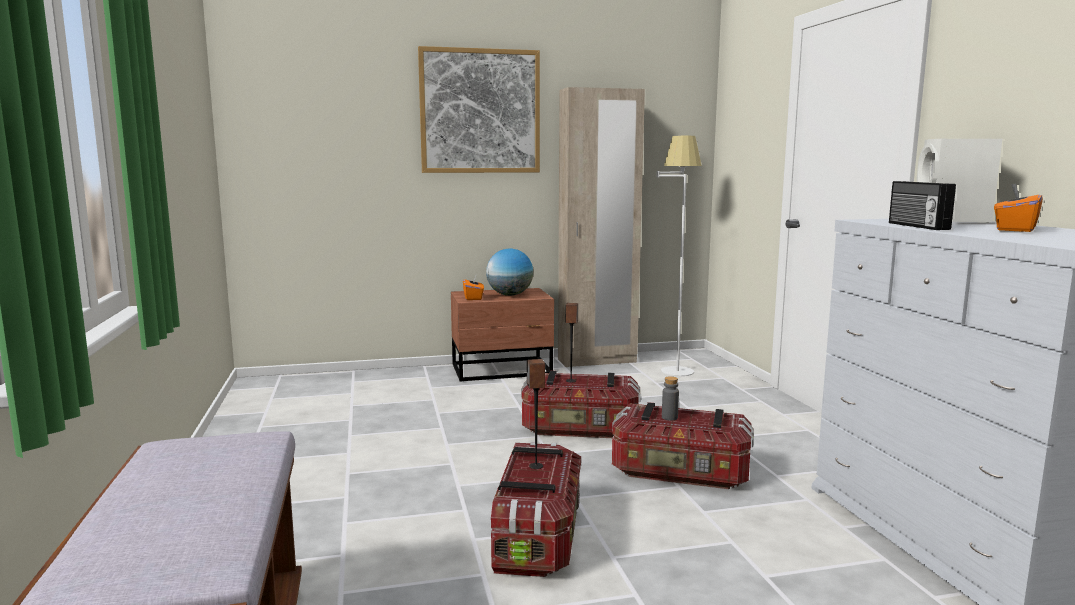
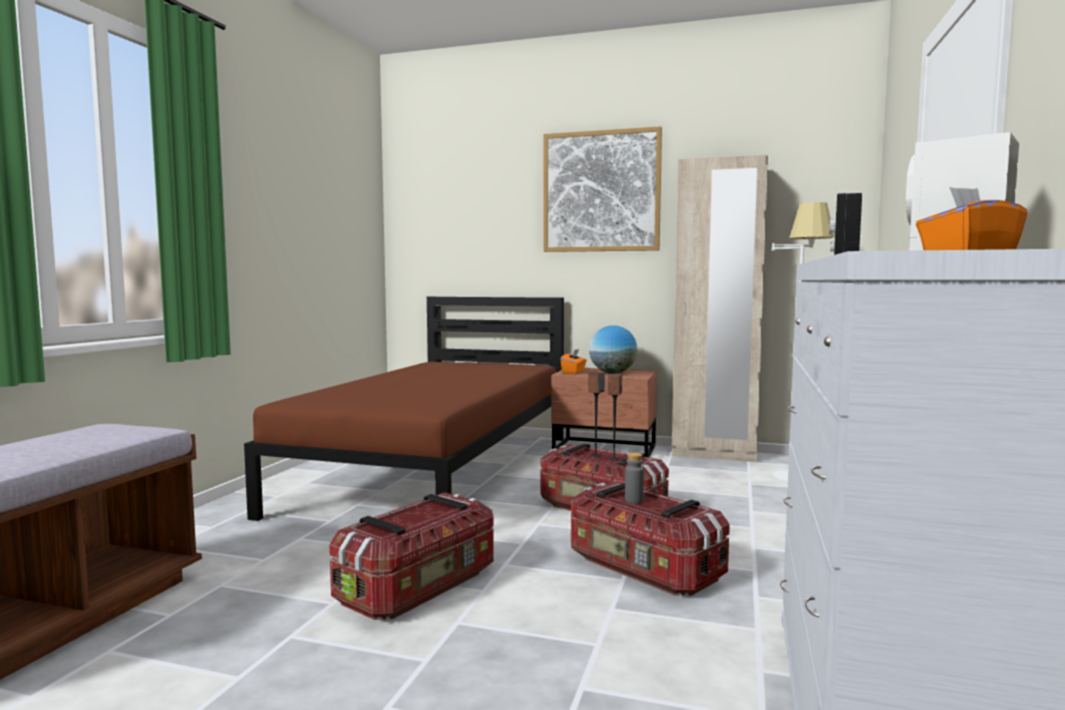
camera: 30 degrees right, 5 degrees down
(376, 420) = (438, 471): none -> brown bed
(535, 466) = (428, 513): speaker -> speaker (613, 459)

